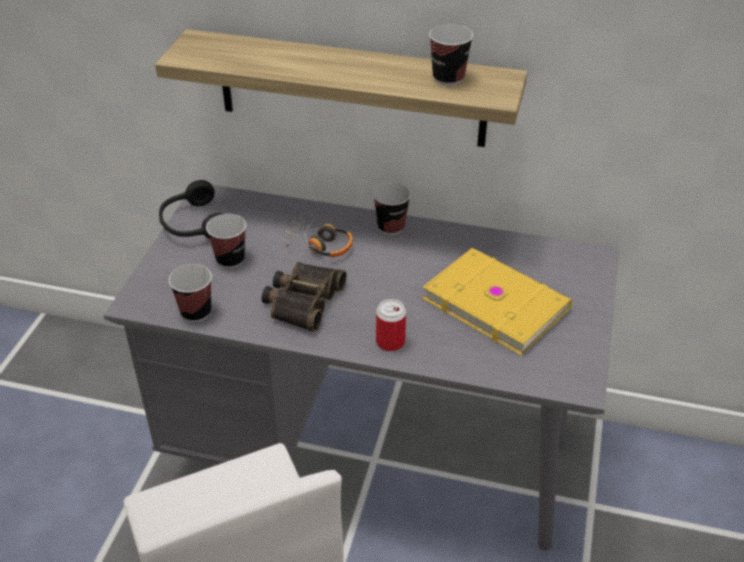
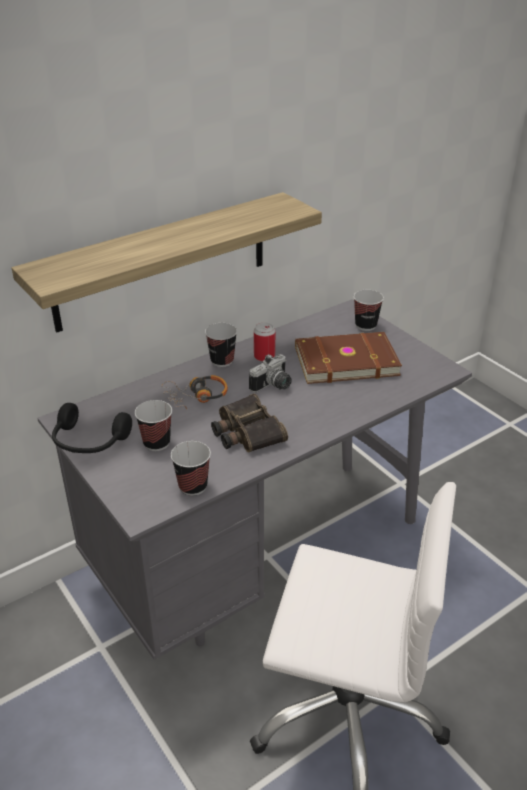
camera: 50 degrees left, 5 degrees down
(390, 342) = (332, 416): can -> can (264, 356)
(391, 279) = (273, 386): none -> camera
(448, 78) = (253, 213): cup -> cup (365, 325)
(496, 302) = (345, 360): yellow book -> brown book

